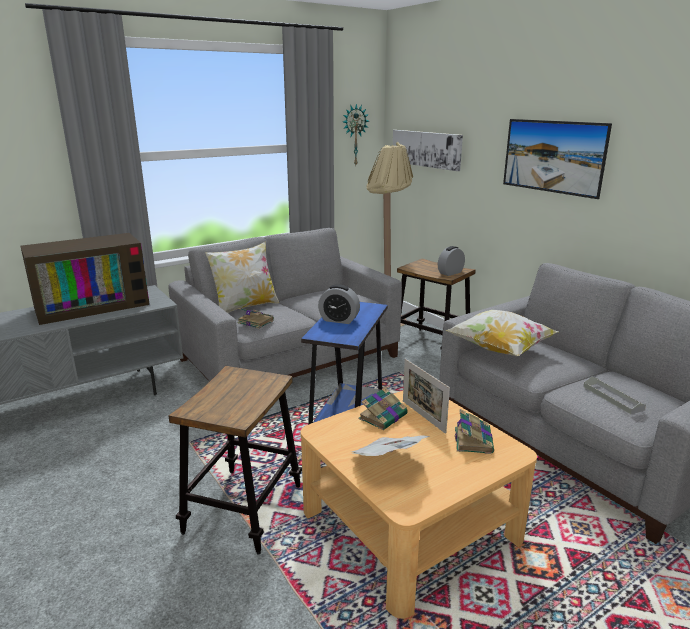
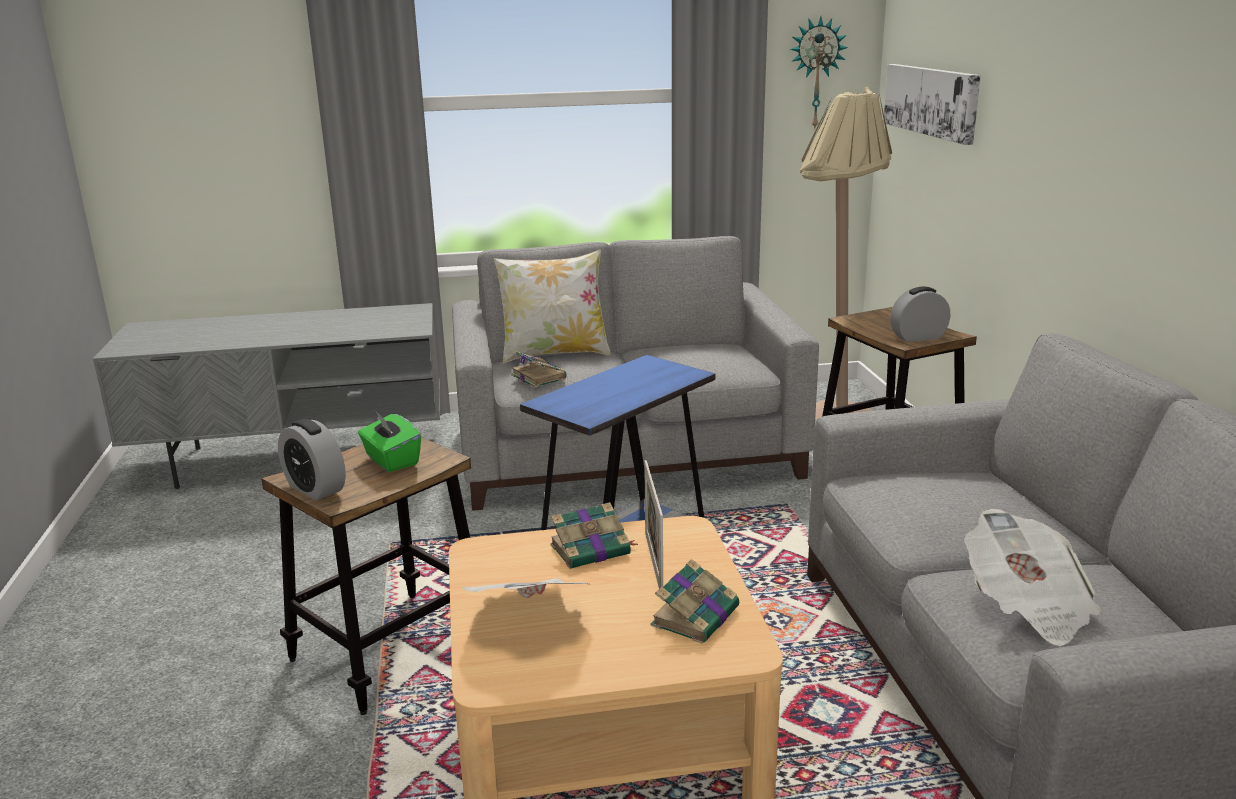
camera: 25 degrees right, 0 degrees up
(93, 305) = (327, 321): television -> none
(244, 387) = (391, 460): none -> green tissue box
(339, 320) = (607, 386): alarm clock -> alarm clock (315, 488)
(499, 350) = (898, 485): pillow -> none
(550, 174) = (1099, 156): picture -> none
(612, 398) = (1027, 606): grey tray -> newspaper

